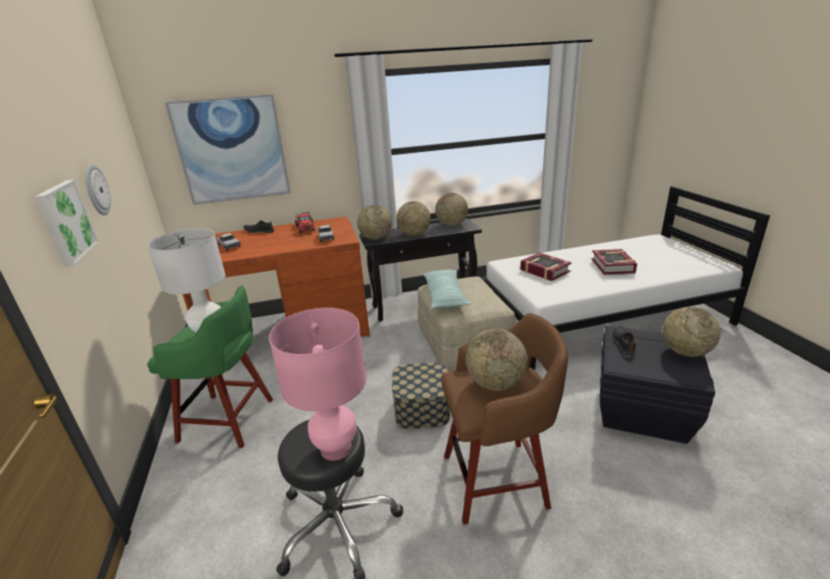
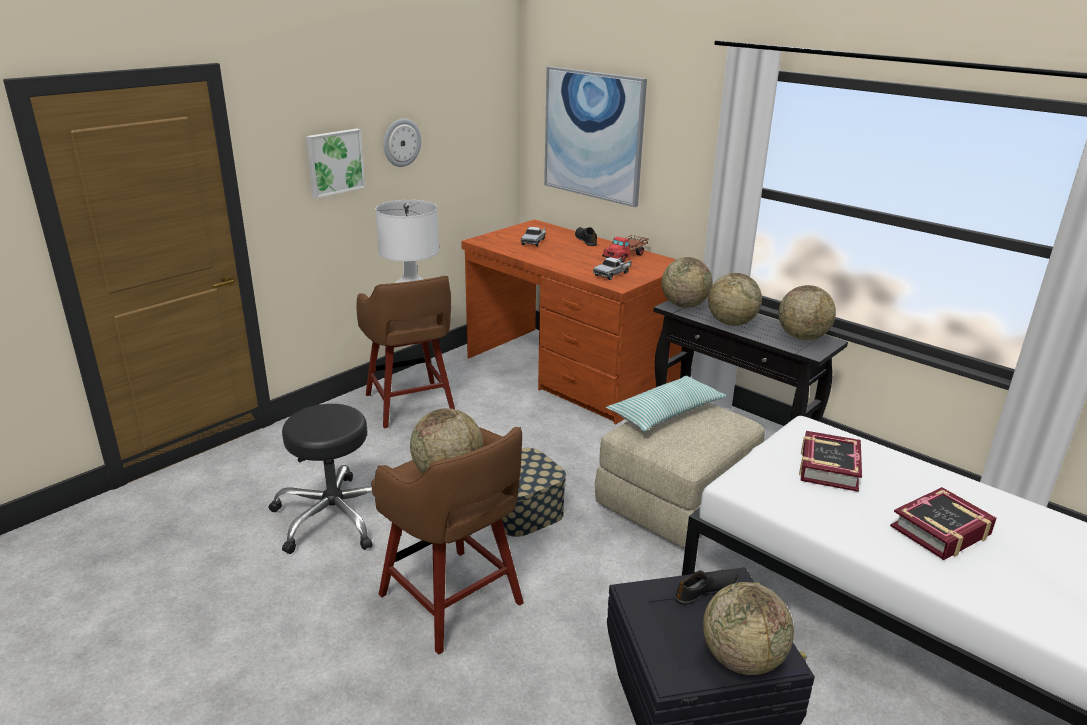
camera: 55 degrees right, 0 degrees up
(229, 420) = (410, 405): green stool -> brown stool
(336, 448) = (320, 431): pink table lamp -> none

